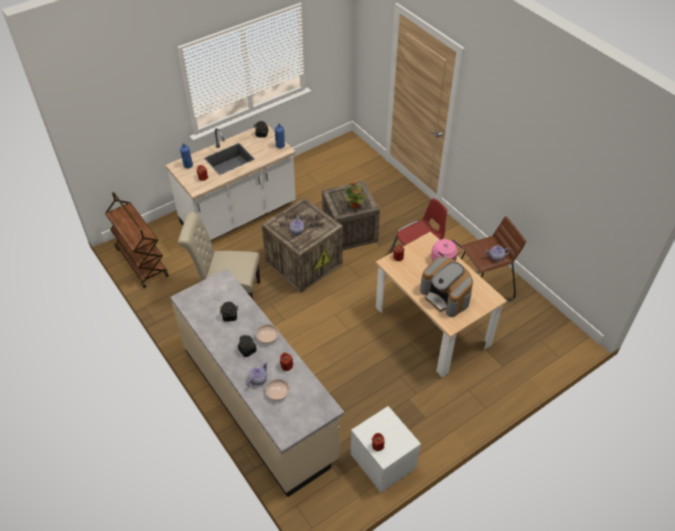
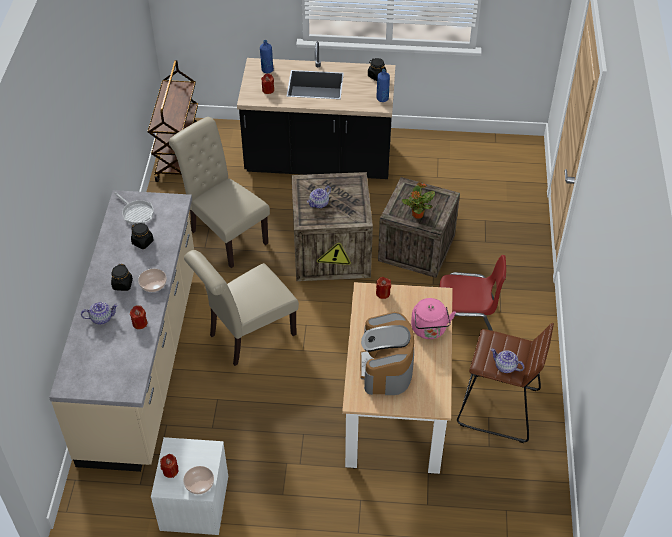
camera: 40 degrees right, 0 degrees up
(204, 301) = (136, 212): none -> frying pan
(239, 214) = (318, 161): white counter -> black counter
(278, 393) = (104, 343): bowl -> bowl (199, 484)
(308, 344) = (247, 336): none -> beige chair

